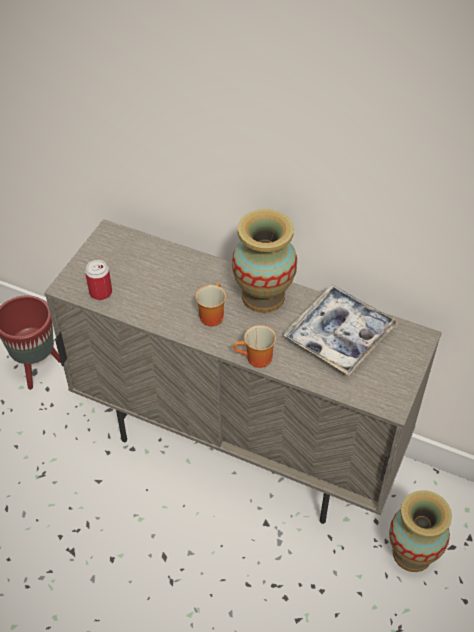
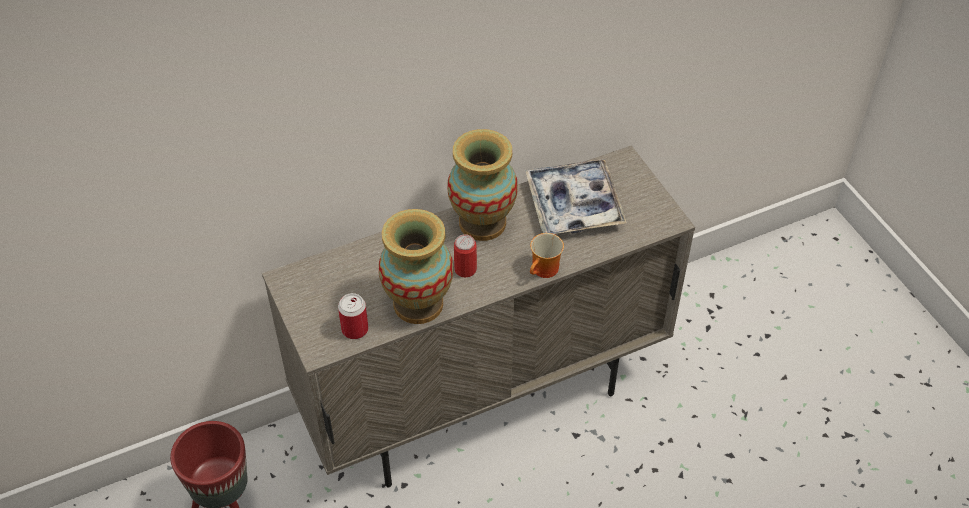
camera: 50 degrees left, 0 degrees up
(210, 314) = (465, 269): mug -> can
(412, 553) = (690, 356): vase -> vase (418, 304)

